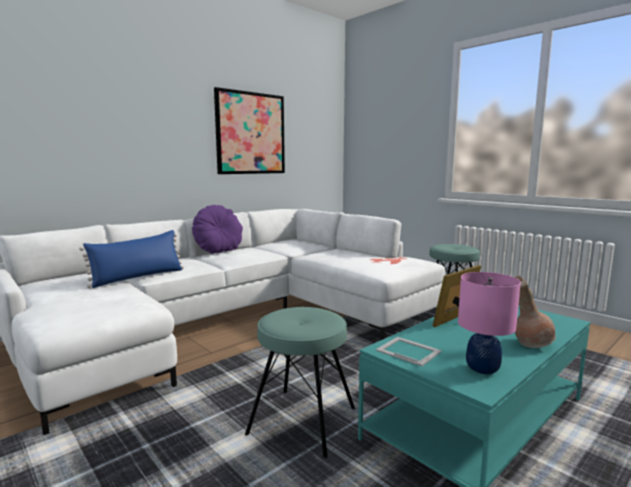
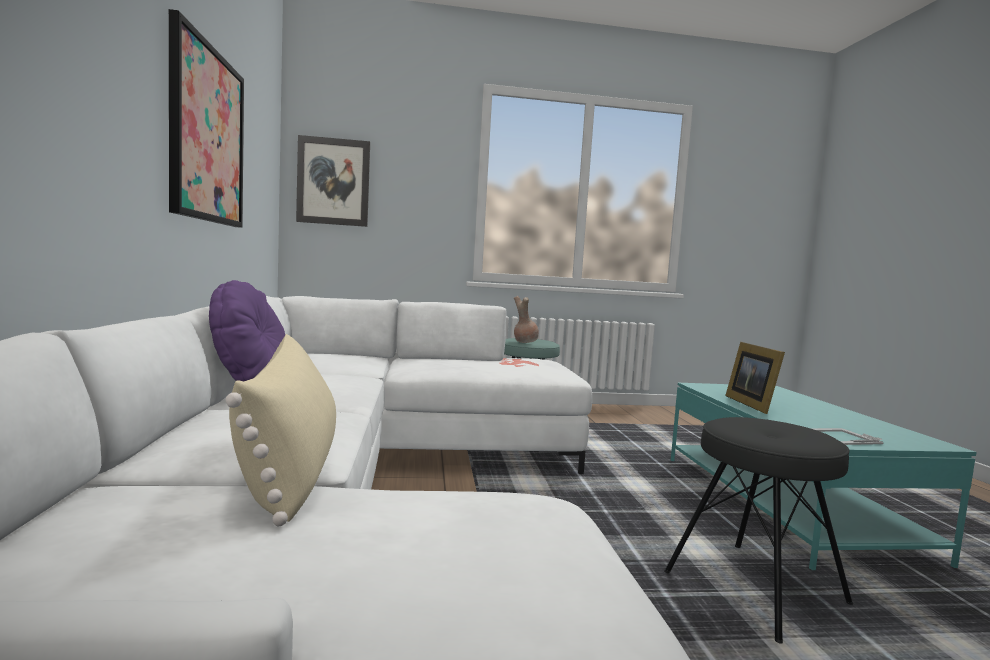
camera: 55 degrees left, 5 degrees down
(138, 277) = (291, 466): blue pillow -> beige pillow
(302, 421) = (754, 588): turquoise stool -> black stool
(366, 135) = (333, 182): none -> picture
(480, 369) = (890, 432): pink table lamp -> none
(531, 343) = (825, 407): brown vase -> brown vase (524, 342)

